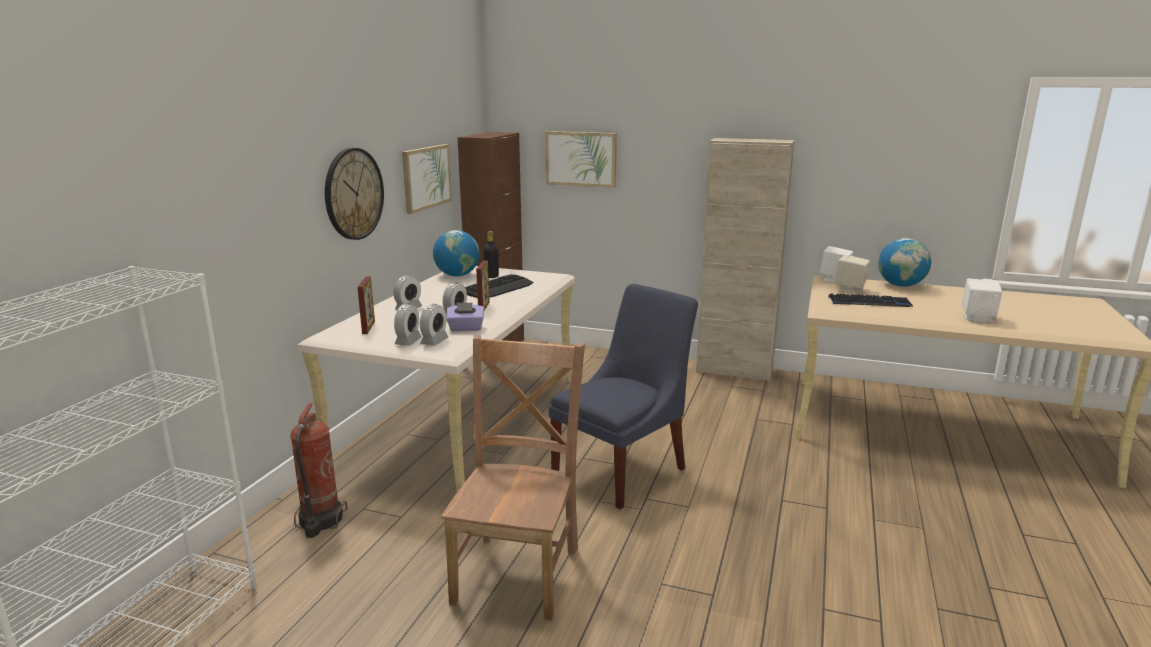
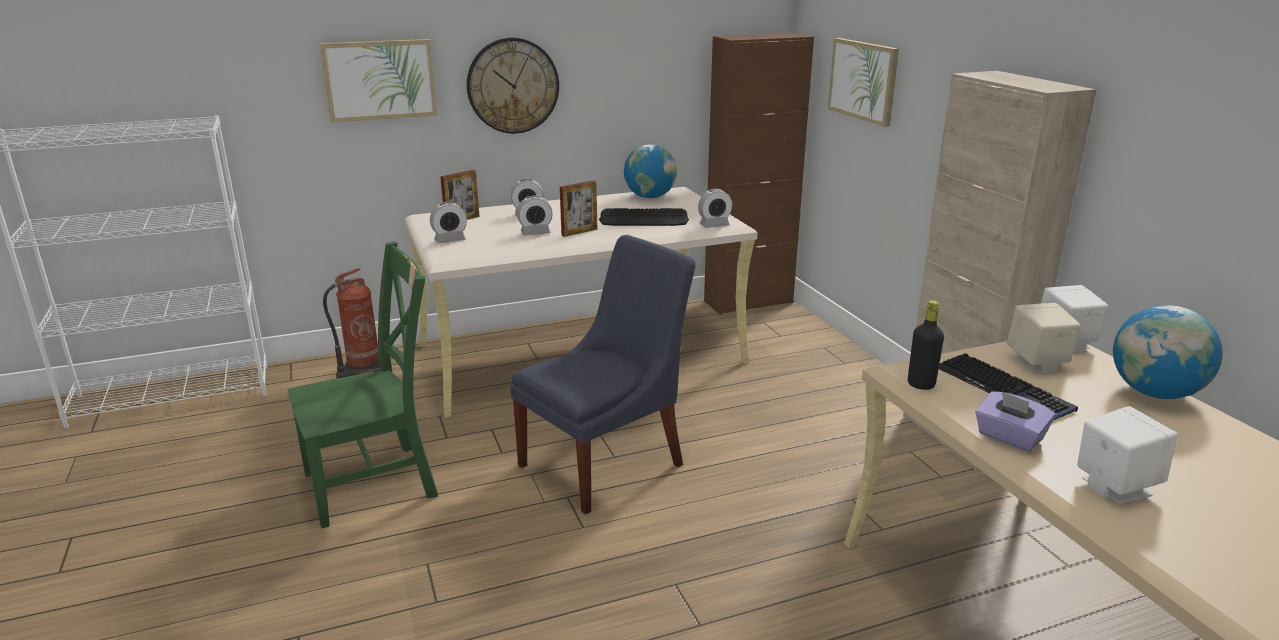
camera: 50 degrees right, 5 degrees up
(426, 177) = (648, 79): picture -> picture (380, 80)
(434, 341) = (463, 247): alarm clock -> alarm clock (714, 225)
(466, 328) = (512, 245): purple tissue box -> purple tissue box (1009, 438)
(491, 276) = (673, 207): black bottle -> black bottle (921, 384)
(519, 571) = (377, 483): brown chair -> green chair
(623, 469) = (607, 462): blue chair -> blue chair turned 45 degrees counterclockwise

